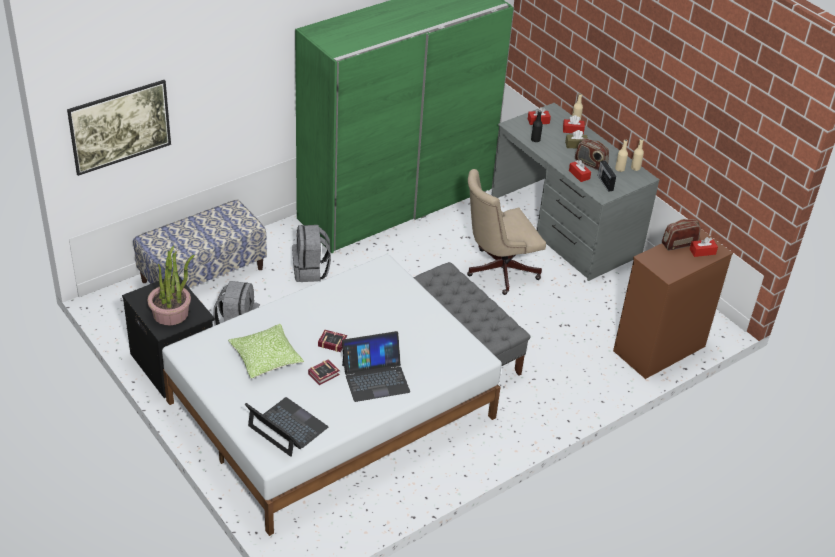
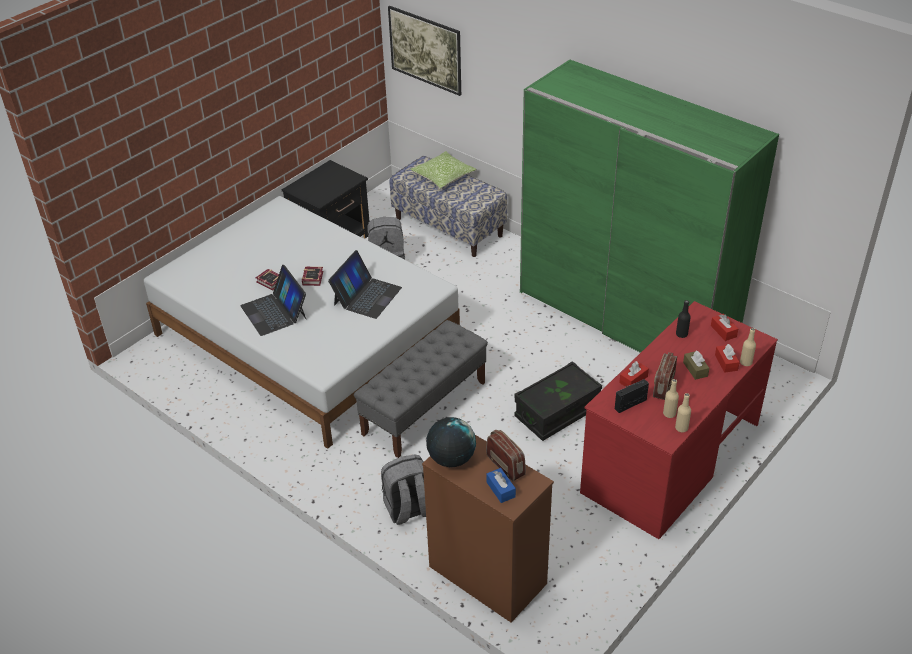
camera: 80 degrees right, 0 degrees up
(171, 313) = (316, 186): potted plant -> none
(266, 358) = (281, 247): pillow -> pillow (443, 177)
(287, 427) = (201, 276): laptop -> laptop (367, 296)
(311, 271) = (486, 285): grey backpack -> grey backpack (408, 510)
(497, 270) = (557, 413): beige office chair -> black storage box
(564, 227) = (670, 457): grey desk -> red desk
(667, 269) = (451, 459): none -> globe
(702, 251) = (500, 489): red tissue box -> blue tissue box

